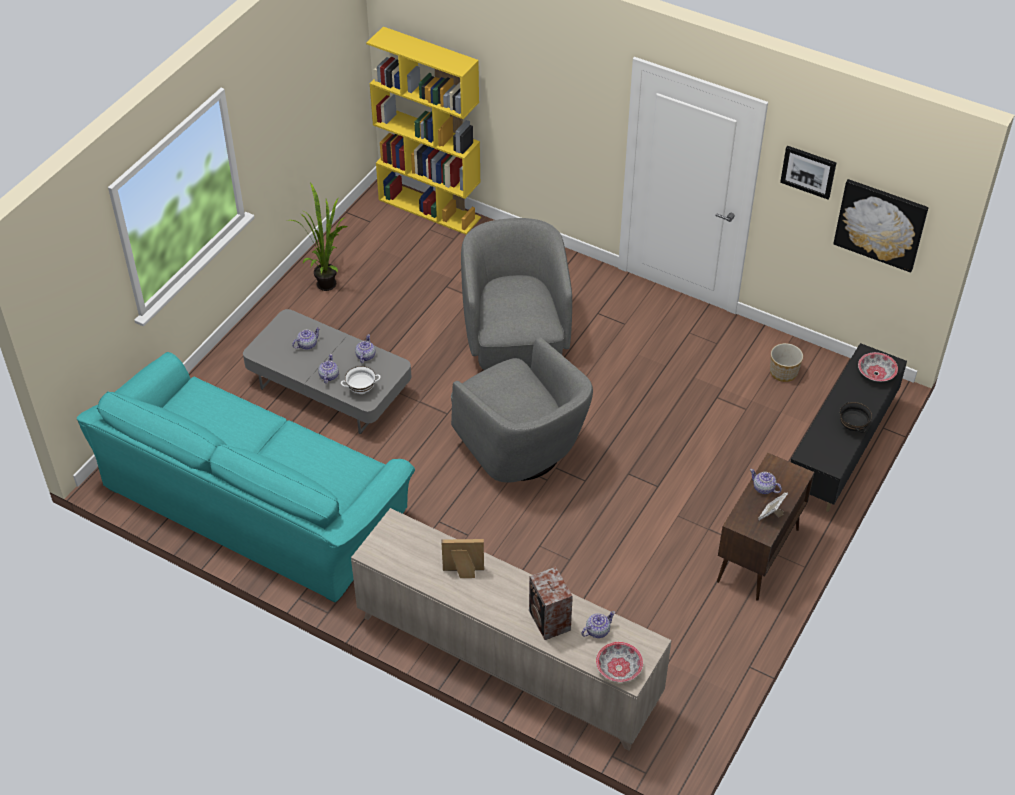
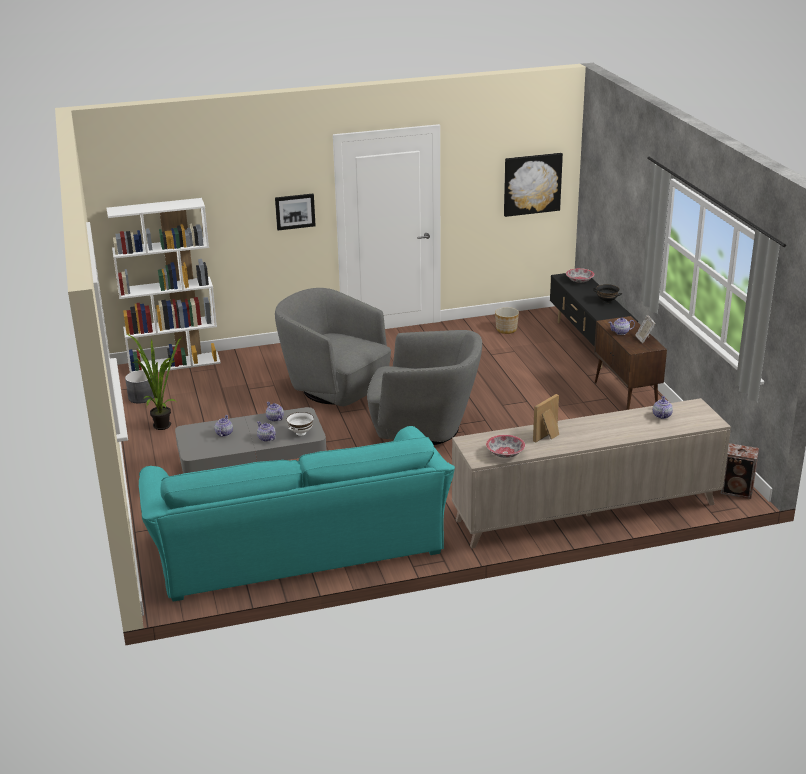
camera: 45 degrees left, 20 degrees down
(354, 235) = (141, 397): none -> grey planter
(430, 208) = (175, 363): yellow bookcase -> white bookcase
(549, 622) = (632, 427): speaker -> speaker (738, 491)
(618, 668) = (700, 422): bowl -> bowl (505, 453)
(808, 171) = (477, 167): picture -> picture (295, 211)

